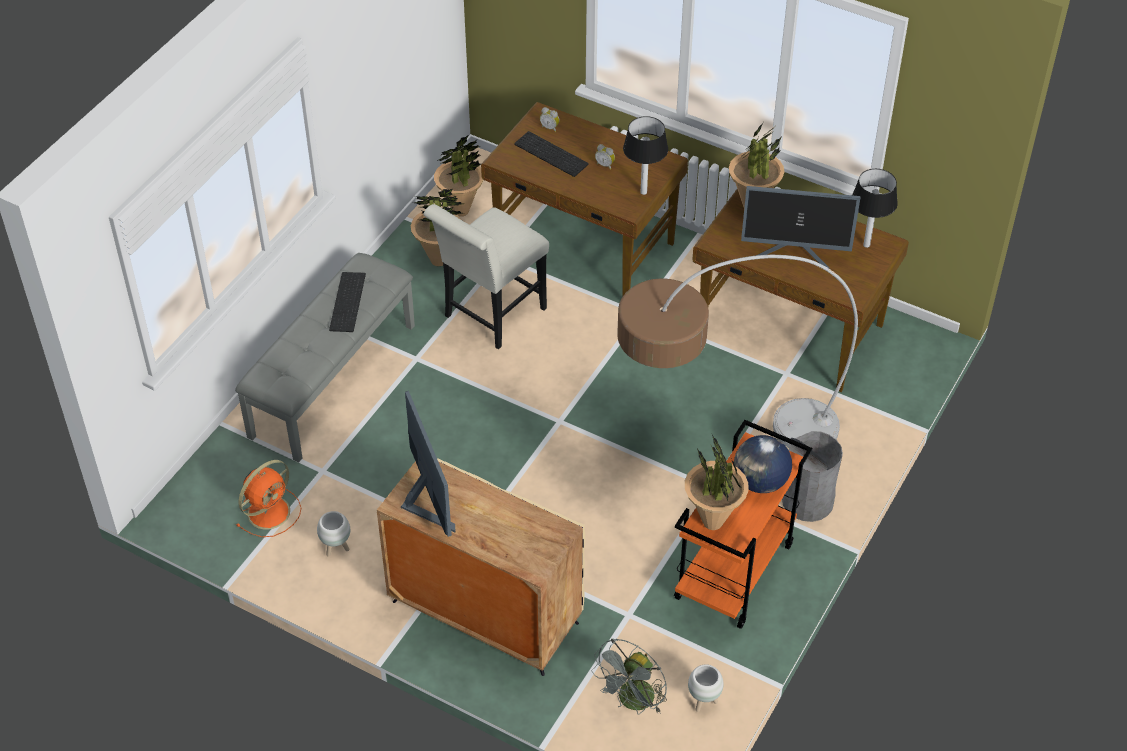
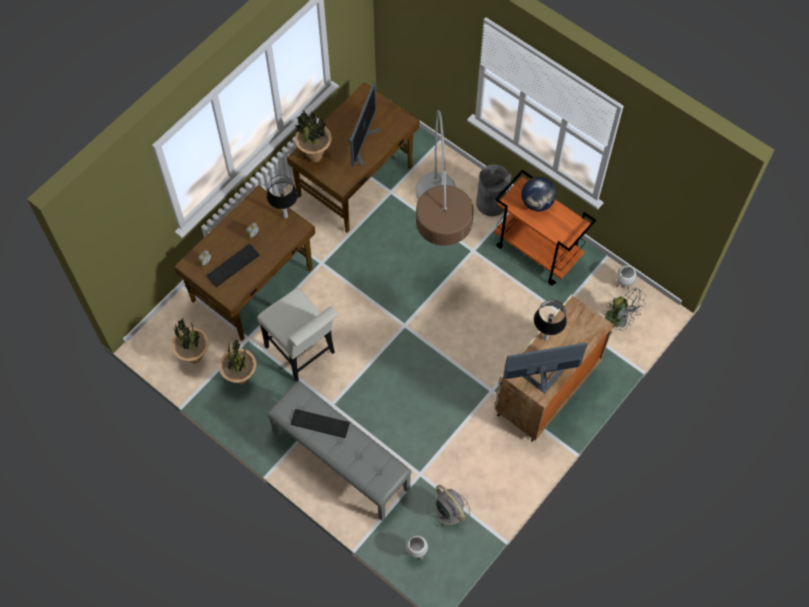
camera: 80 degrees left, 15 degrees up
(270, 511) = (448, 510): orange fan -> grey fan
(336, 548) = (485, 471): white planter -> white planter (416, 552)
(713, 522) = (563, 233): potted plant -> none
(867, 245) = (363, 103): table lamp -> table lamp (545, 338)

